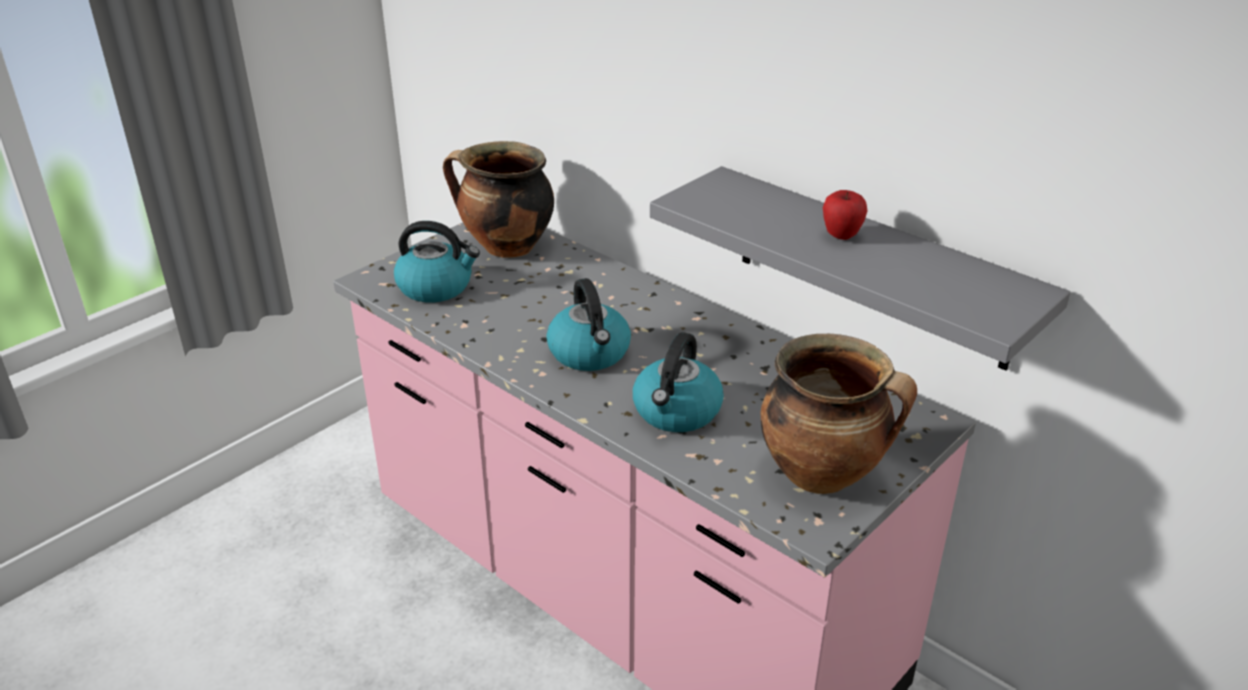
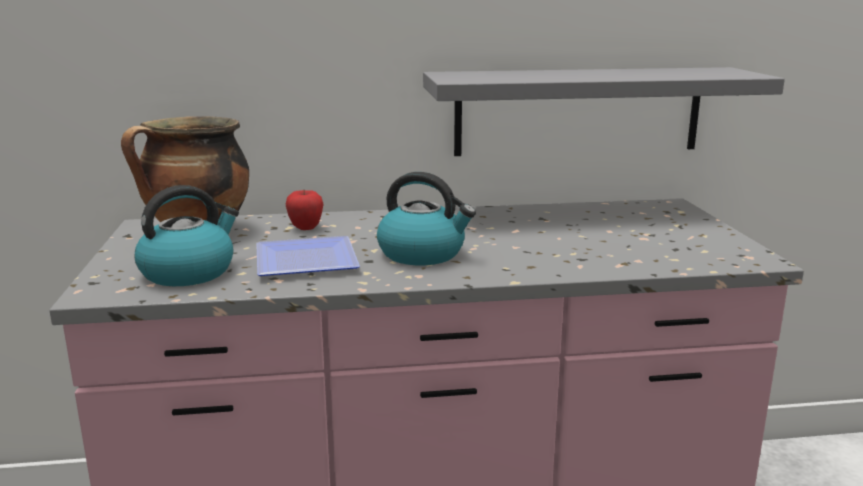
camera: 50 degrees left, 15 degrees down
(514, 315) = (309, 260): none -> plate
(677, 412) = (555, 253): kettle -> none
(824, 475) = (695, 241): cooking pot -> none
(841, 236) = (587, 73): apple -> apple (305, 228)

